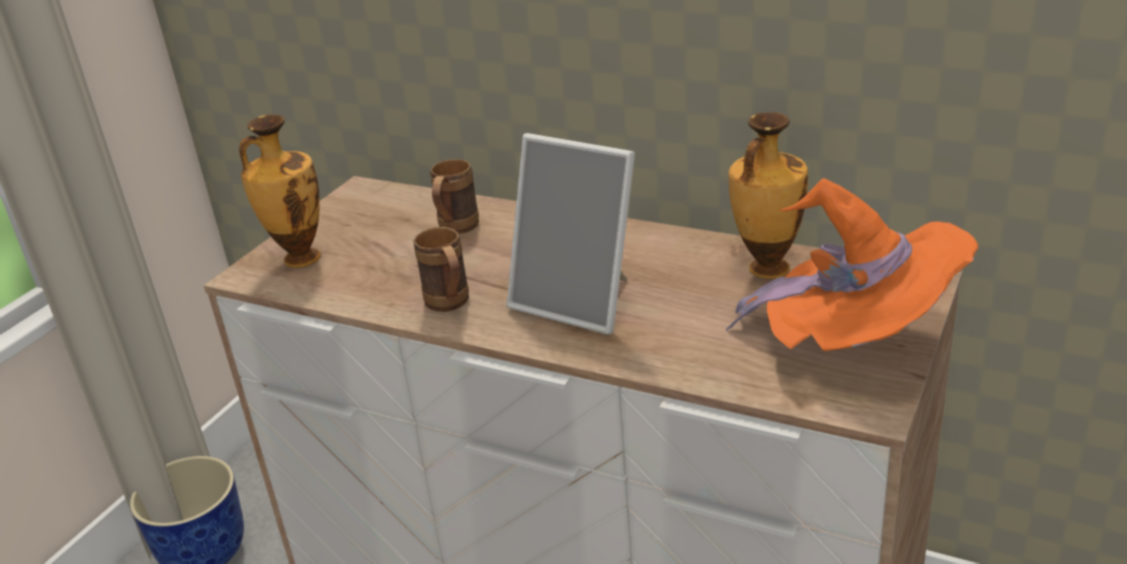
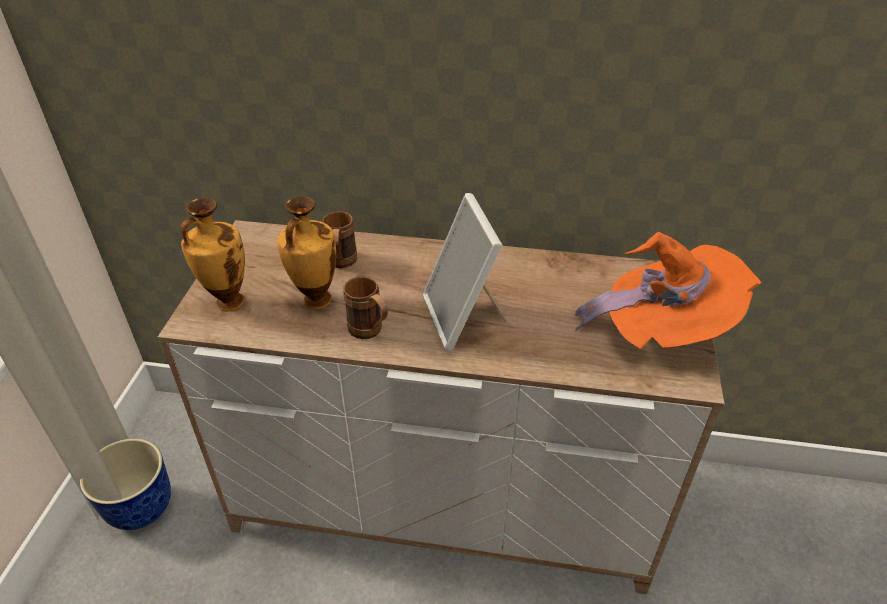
camera: 20 degrees left, 10 degrees up
(580, 301) = (464, 318): picture frame -> picture frame turned 60 degrees clockwise
(766, 269) = (578, 277): vase -> vase (315, 300)

